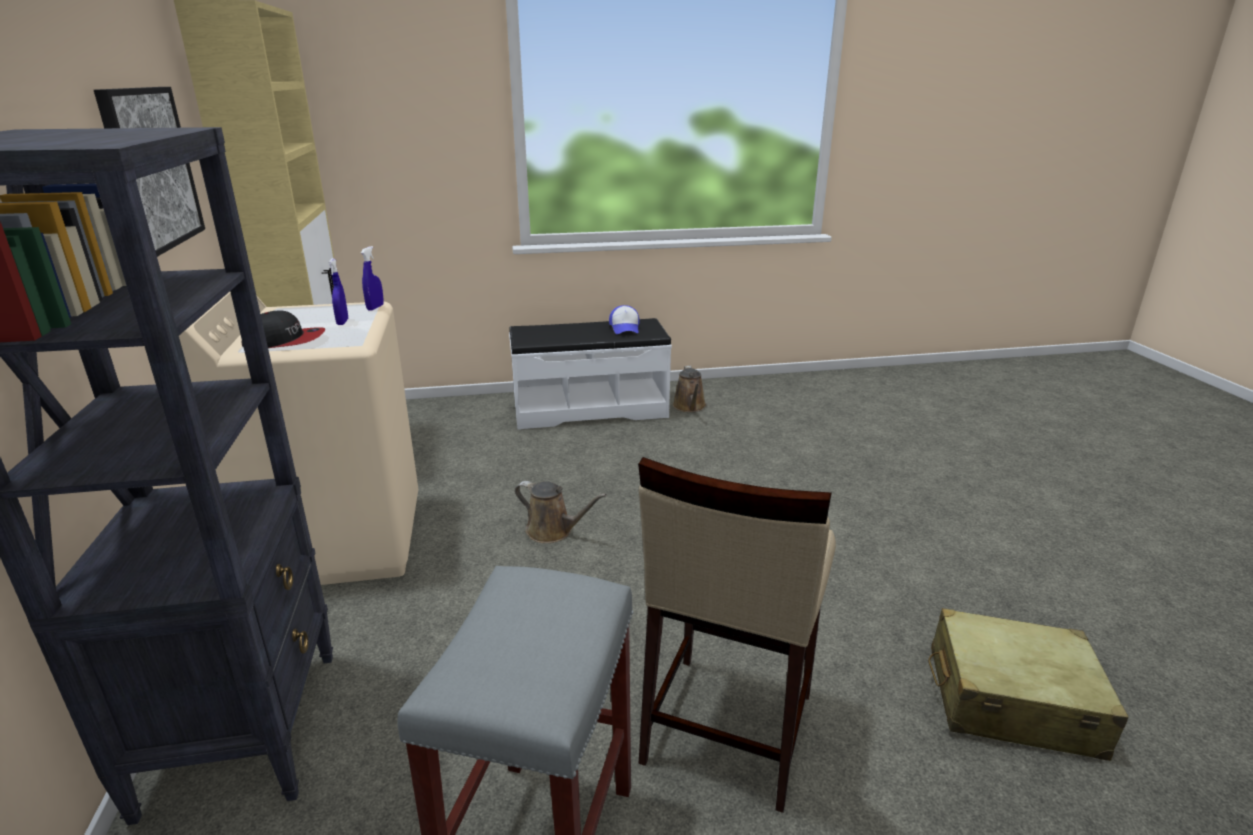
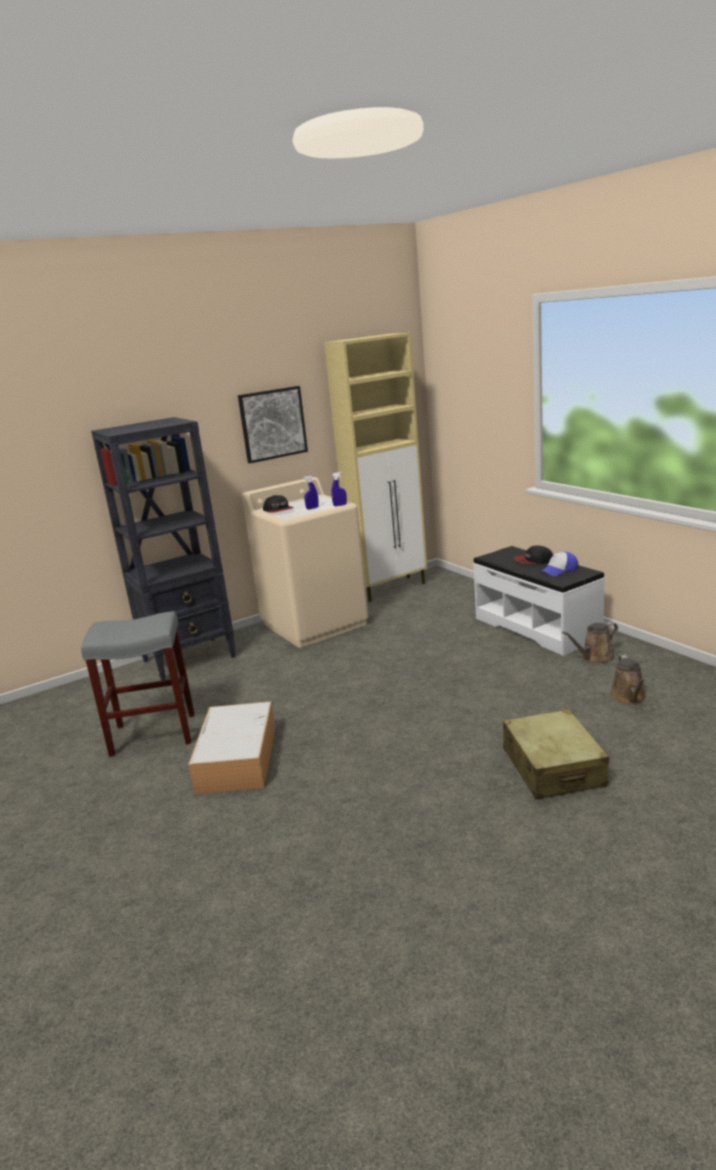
camera: 70 degrees right, 5 degrees down
(553, 531) = (368, 667): brown watering can -> brown watering can (629, 698)
(580, 329) = (534, 561): none -> cap
(726, 728) = (237, 758): beige stool -> storage box
(1011, 701) = (306, 851): beige suitcase -> beige suitcase (553, 768)

